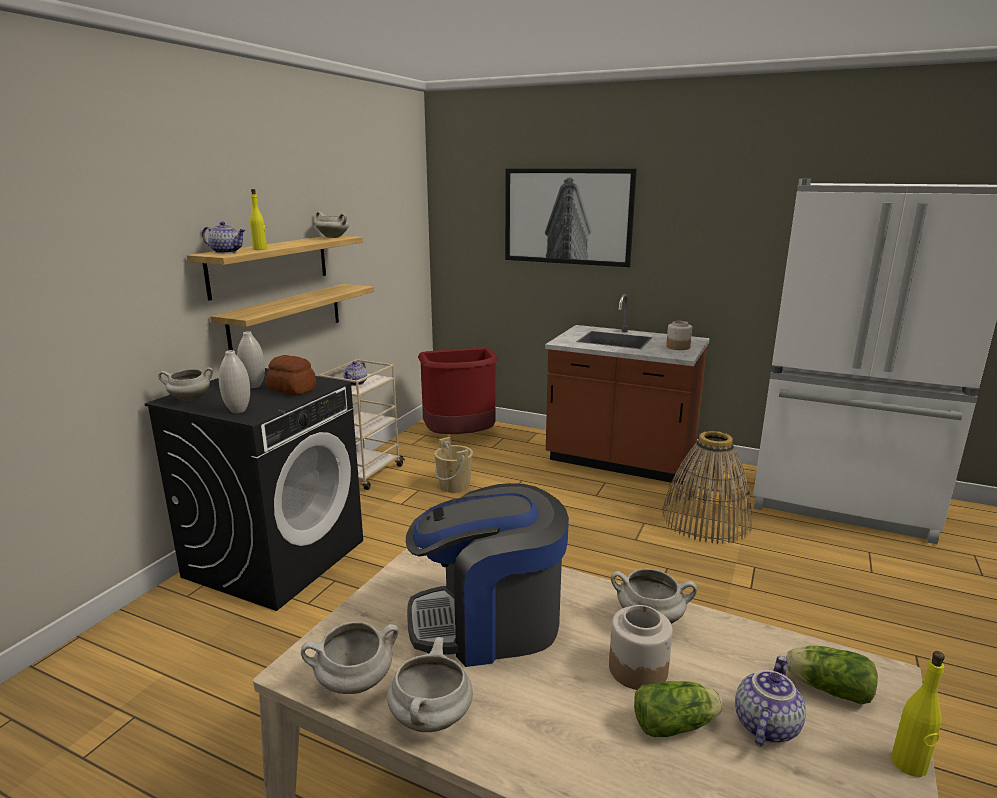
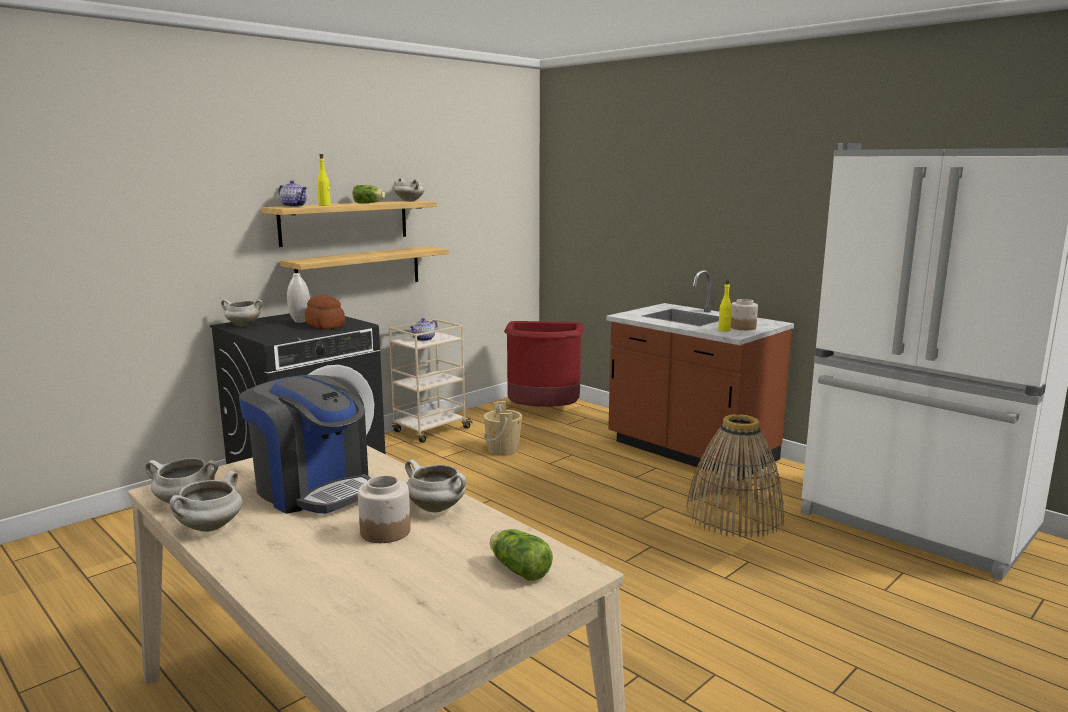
camera: 20 degrees right, 5 degrees down
(238, 411) = (267, 335): white vase -> none
(488, 622) = (314, 489): coffee machine -> coffee machine turned 150 degrees counterclockwise
(567, 216) = (658, 189): picture -> none
(677, 725) = (369, 563): lettuce -> lettuce (369, 203)
(764, 724) = (435, 576): teapot -> none
(909, 764) = (514, 618): yellow bottle -> yellow bottle (724, 330)

